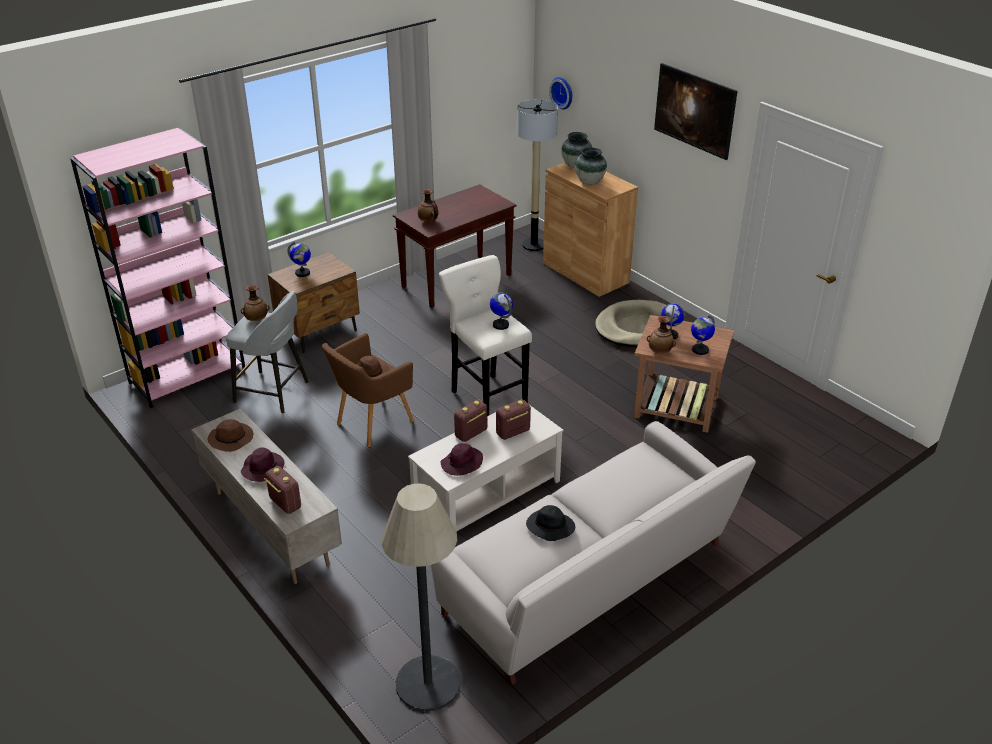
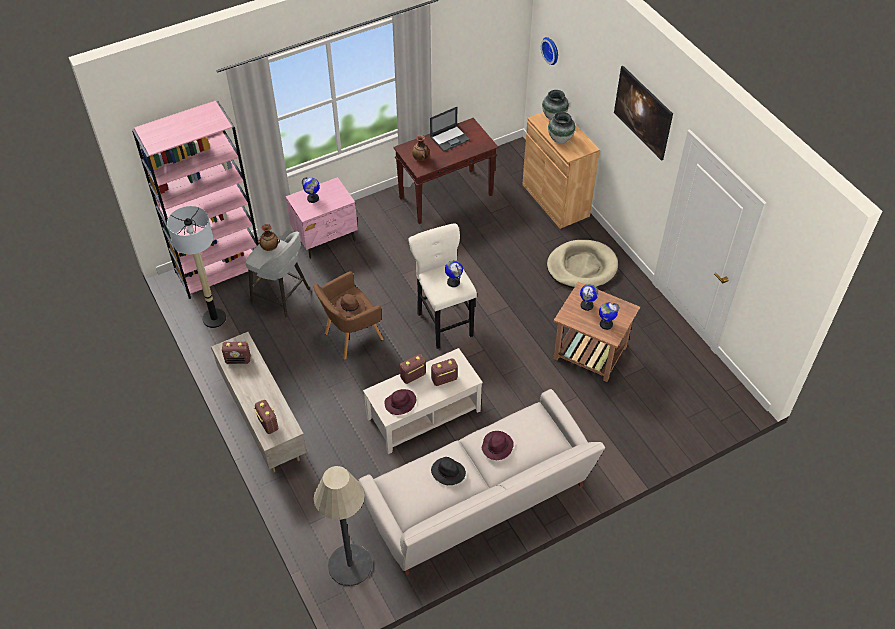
camera: 10 degrees right, 15 degrees up
(232, 439) = (238, 360): brown hat -> radio
(262, 468) = (256, 390): purple hat -> purple hat (497, 446)
(319, 332) = (326, 238): brown nightstand -> pink nightstand
(458, 202) = (450, 138): none -> laptop
(534, 245) = (520, 162): floor lamp -> floor lamp (214, 318)
(660, 352) = (573, 322): vase -> none

